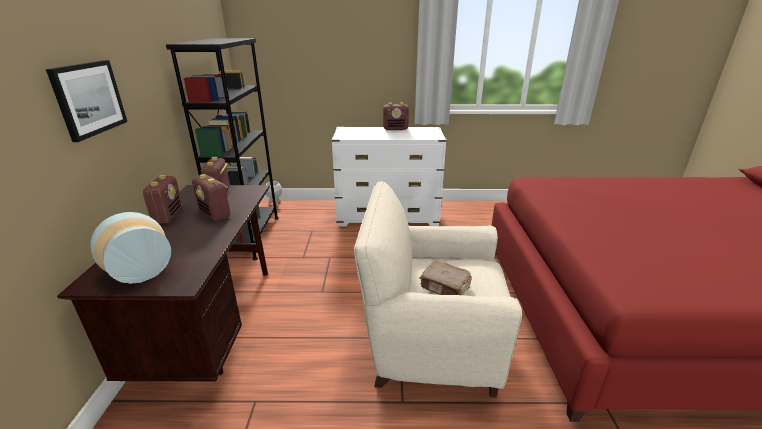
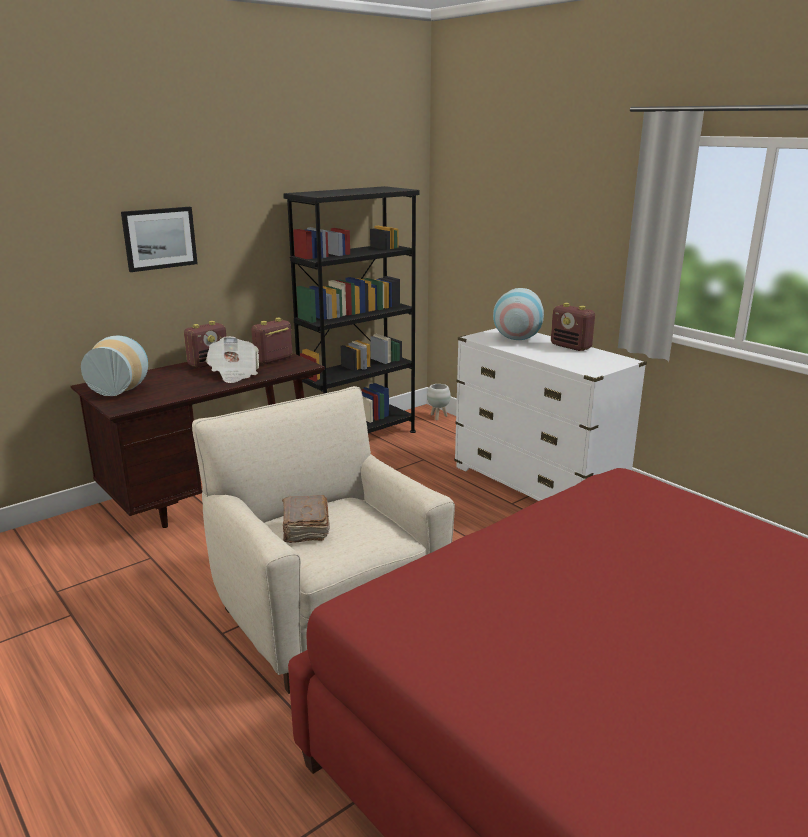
camera: 50 degrees right, 5 degrees down
(215, 214) = (234, 374): radio -> newspaper
(362, 132) = (517, 338): none -> vase

